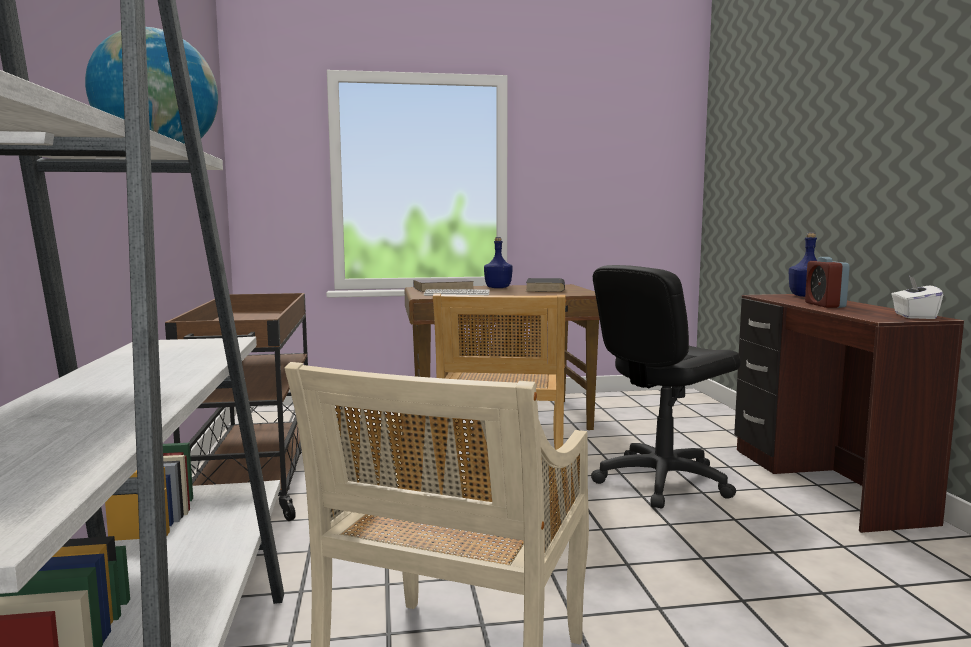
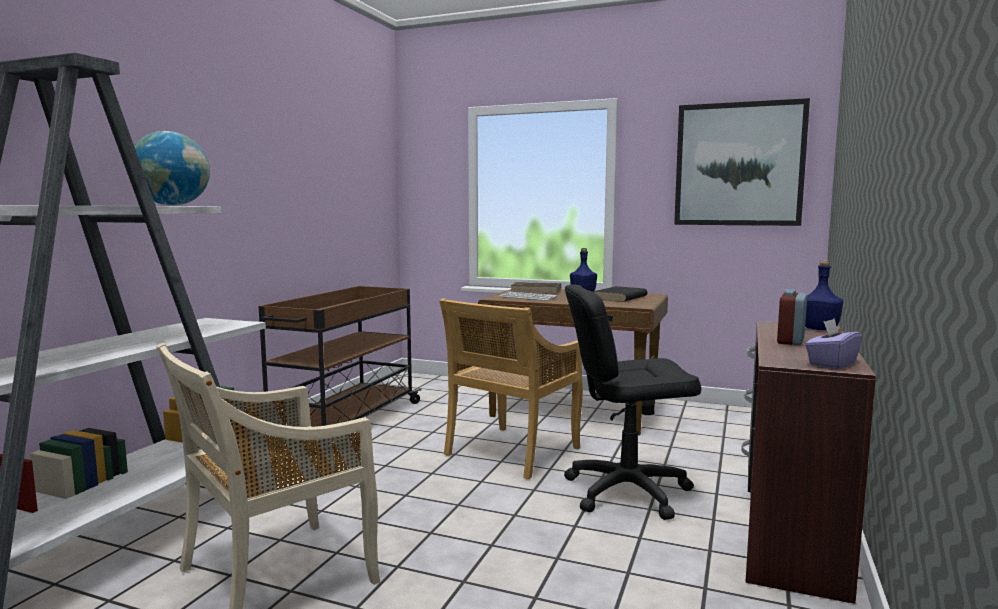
camera: 30 degrees right, 0 degrees up
(443, 288) = (536, 291): grey book -> brown book
(627, 152) = (739, 164): none -> picture
(913, 316) = (831, 364): white tissue box -> purple tissue box

